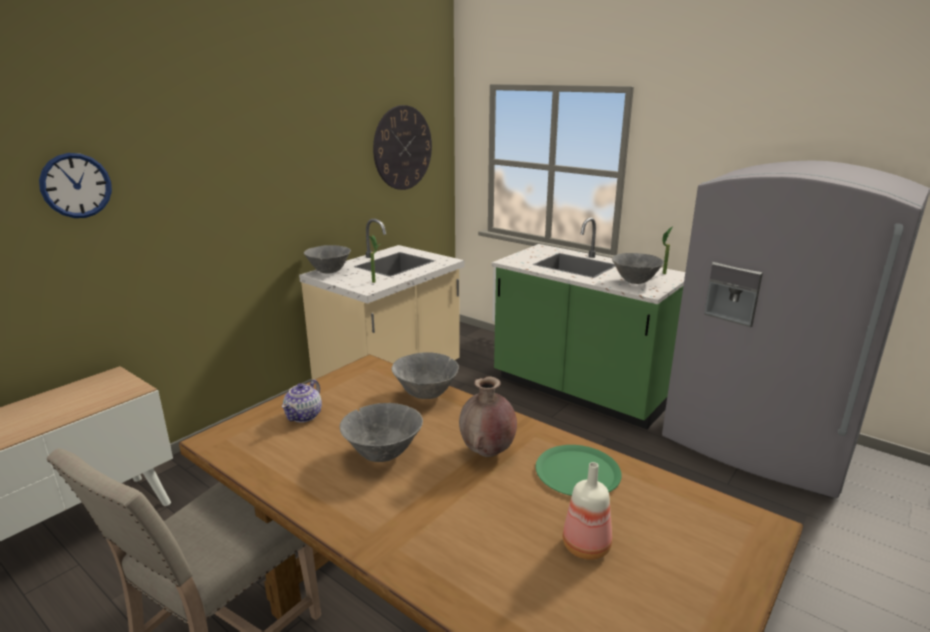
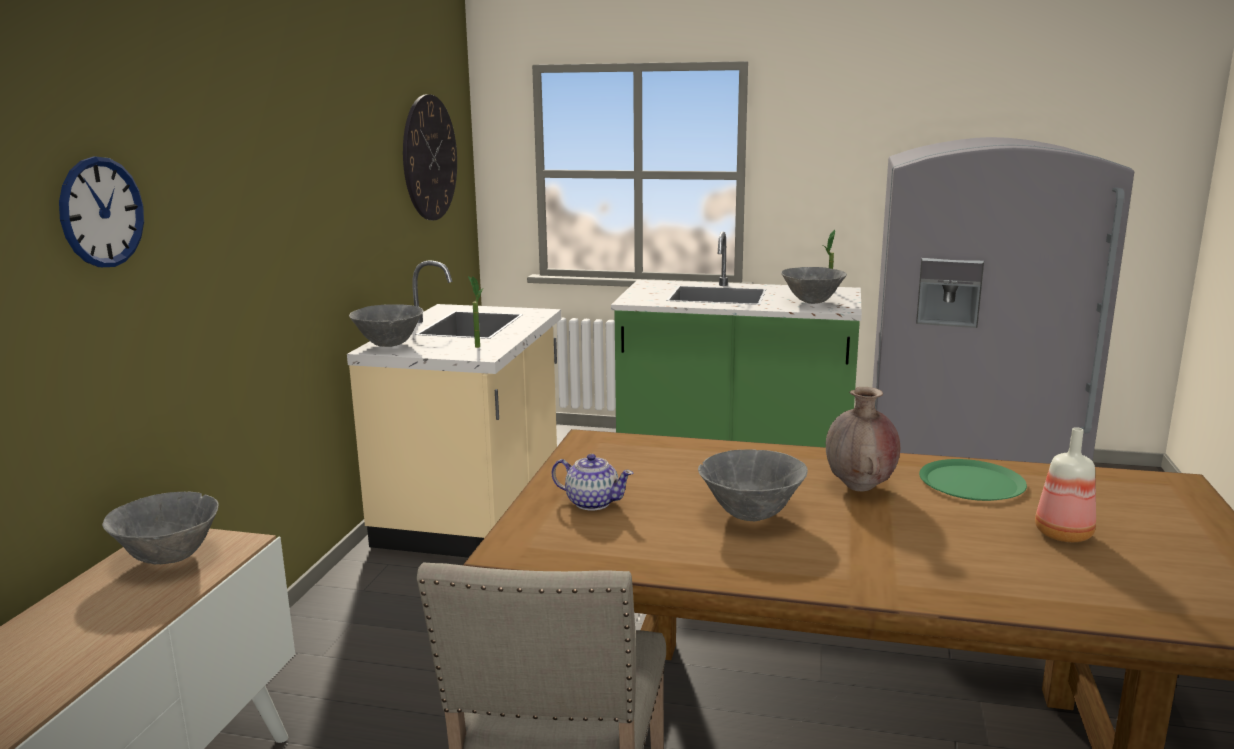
camera: 25 degrees left, 5 degrees down
(304, 415) = (592, 502): teapot -> teapot turned 60 degrees counterclockwise
(426, 395) = (710, 453): grey bowl -> grey bowl (169, 558)

